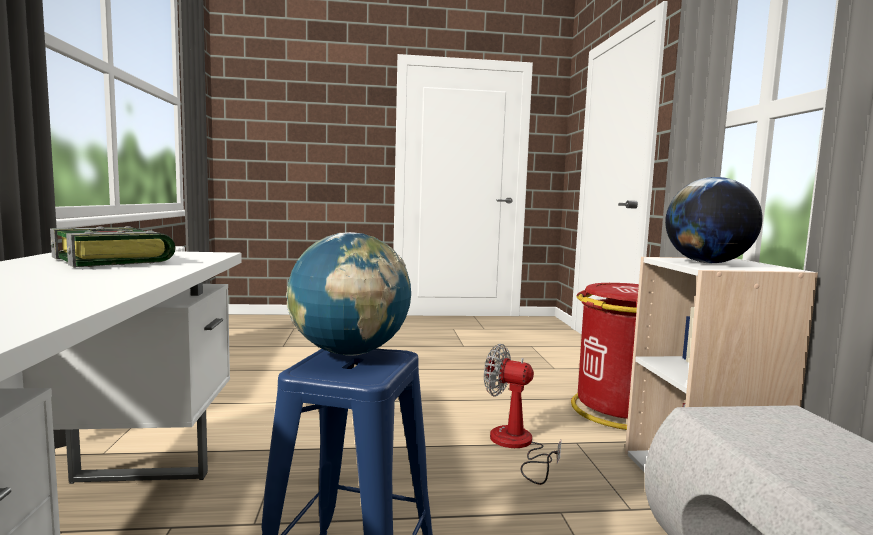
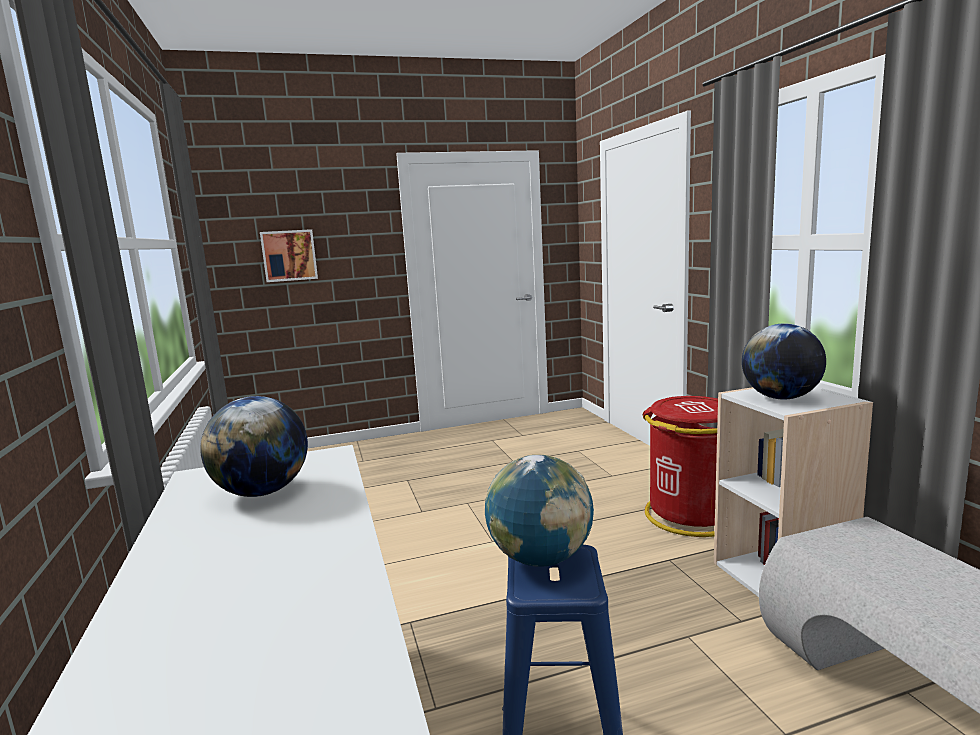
camera: 10 degrees left, 5 degrees up
(114, 261) = (262, 492): book -> globe
(291, 137) = (289, 255): none -> picture
(516, 446) = (620, 574): fan -> none

